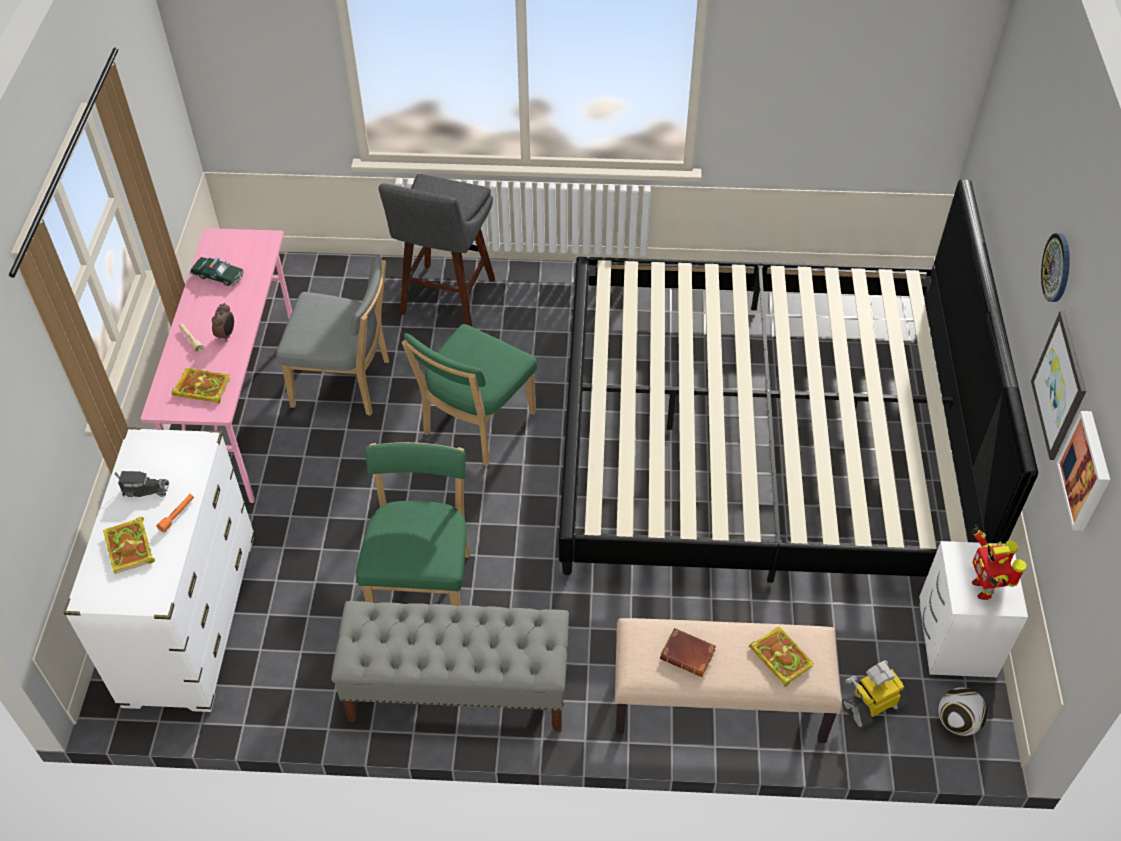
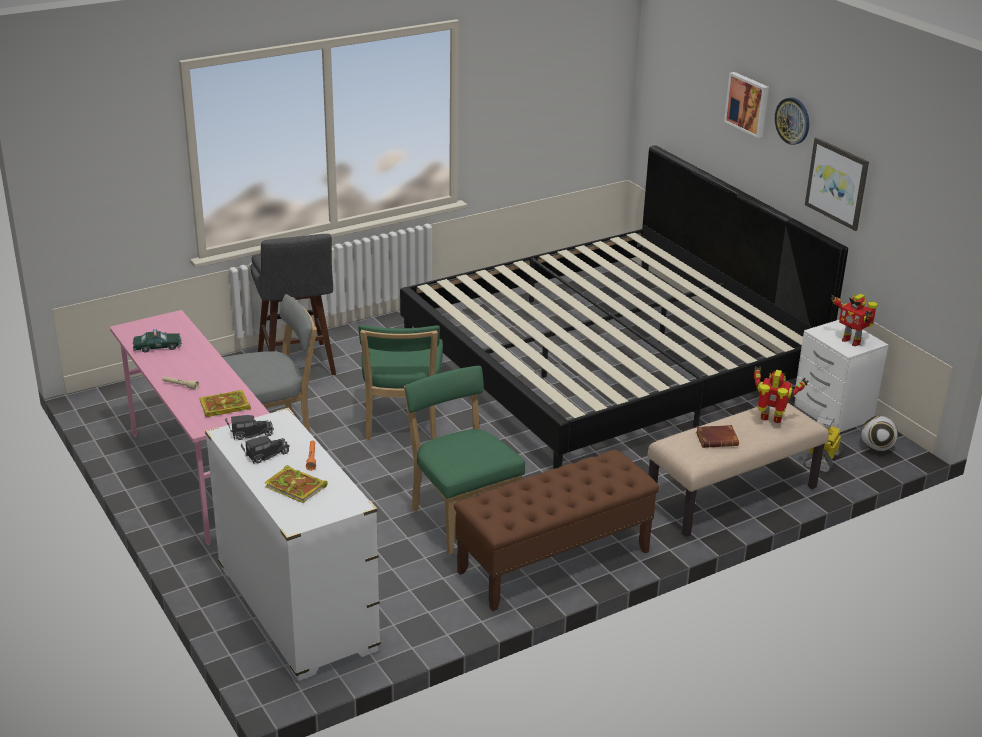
camera: 35 degrees left, 20 degrees down
(157, 452) = (250, 434): none -> toy truck
(227, 335) = (207, 374): alarm clock -> none
(457, 691) = (553, 562): grey bench -> brown bench
(779, 657) = (771, 420): book -> toy robot
(1087, 471) = (897, 205): picture -> picture (748, 104)

